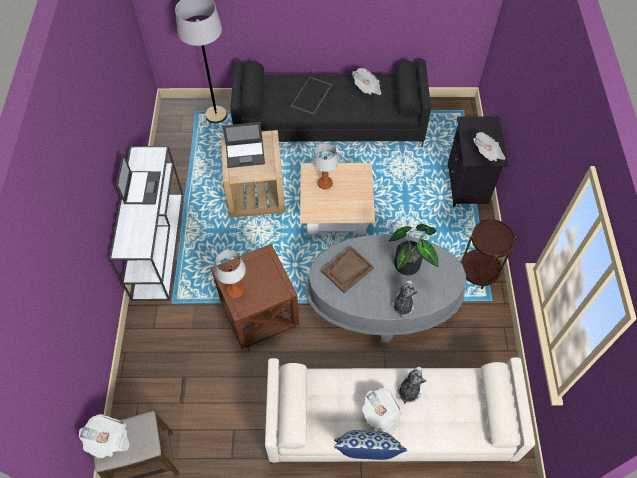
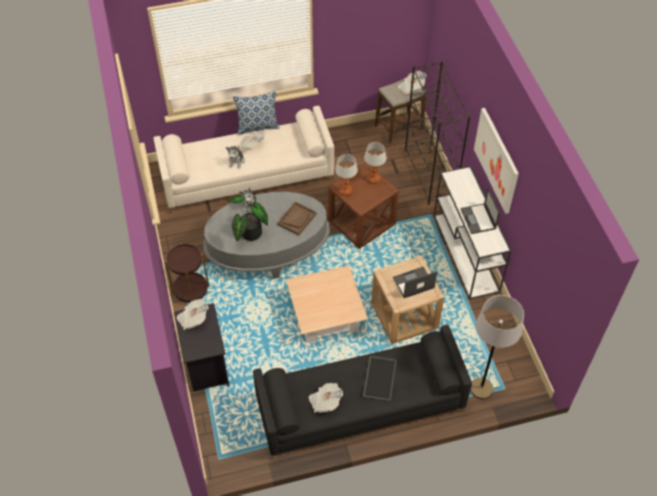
camera: 165 degrees right, 5 degrees down
(95, 166) = (496, 160): none -> picture
(142, 363) = (430, 174): none -> black bookcase
(325, 183) = (339, 303): table lamp -> table lamp (346, 191)

